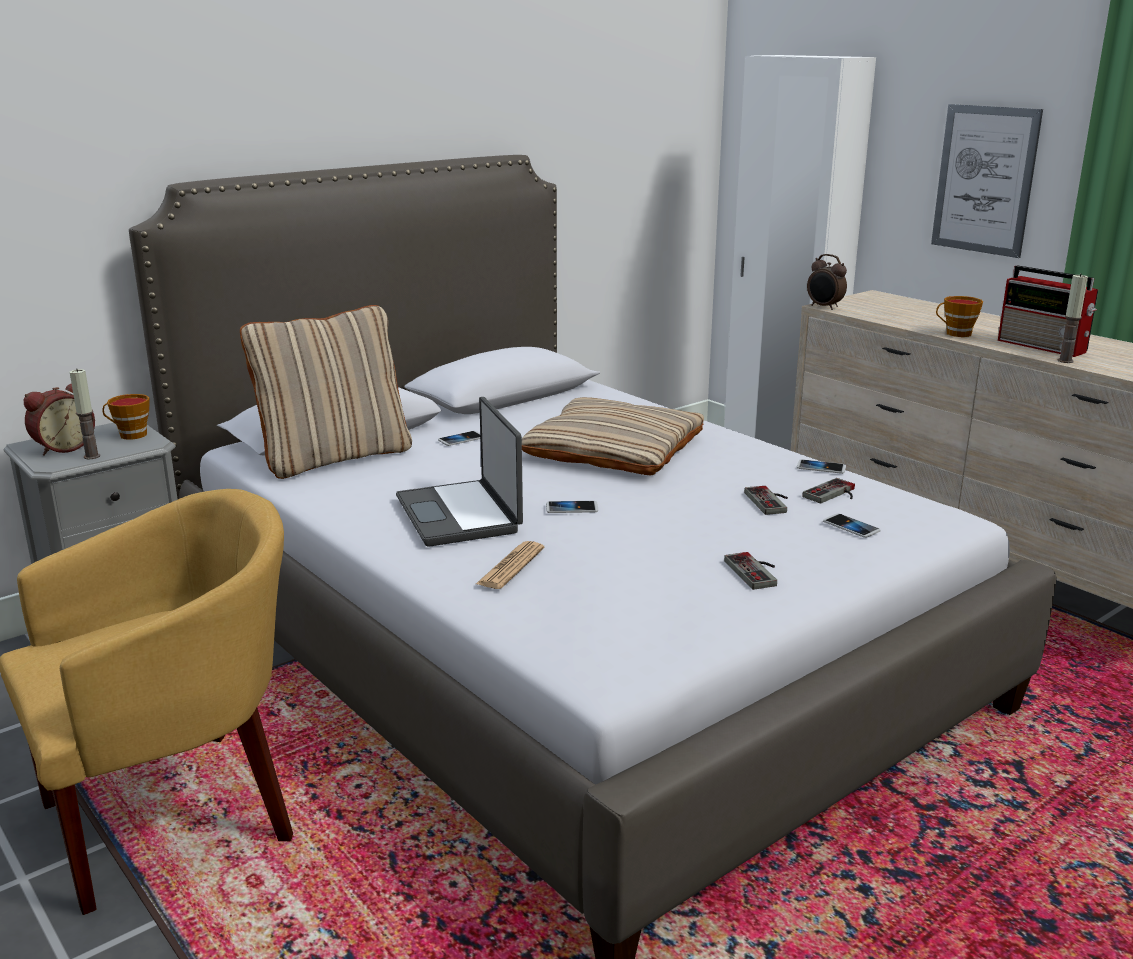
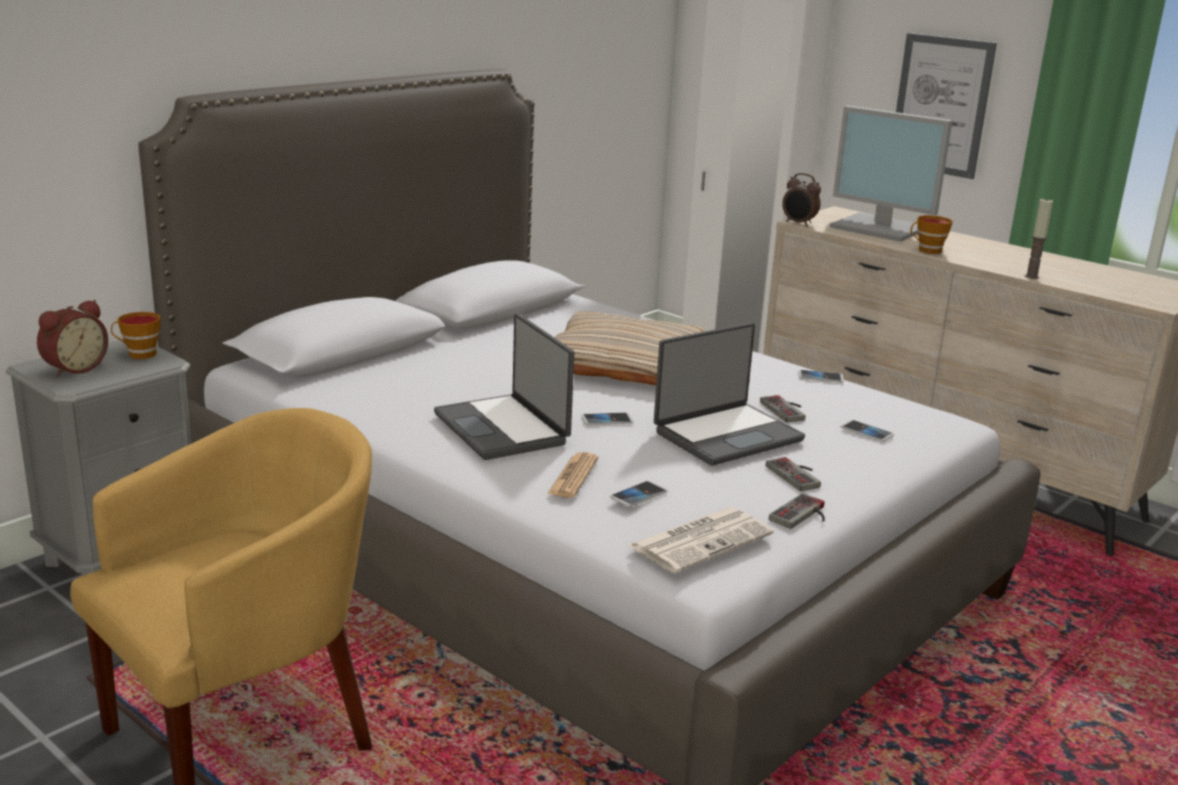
camera: 10 degrees left, 0 degrees up
(92, 456) = (110, 377): candle -> none
(335, 457) = (351, 374): beige pillow -> none
(461, 439) = (470, 354): phone -> phone (638, 495)
(620, 640) = (701, 540): none -> newspaper
(693, 527) = (726, 435): none -> laptop
(834, 495) = (841, 402): game controller -> game controller (803, 516)
(913, 311) = (881, 228): none -> monitor
(1044, 346) = (1008, 263): radio -> none

